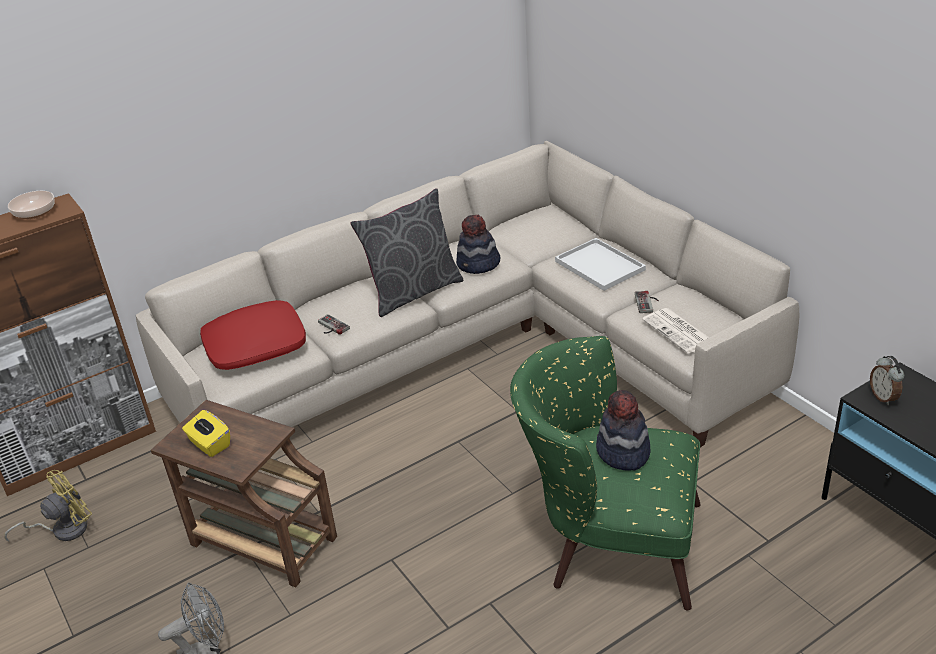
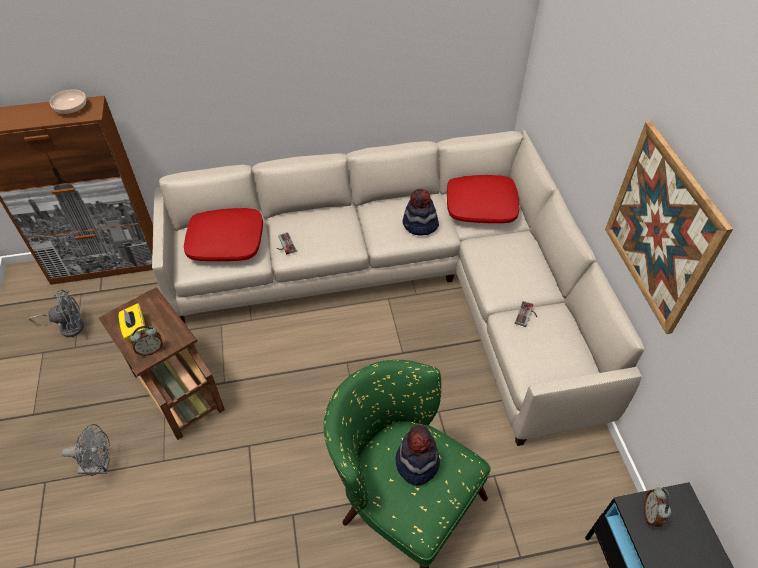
camera: 20 degrees right, 15 degrees up
(63, 529) = (68, 326): yellow fan -> grey fan
(243, 455) = (150, 350): none -> alarm clock
(413, 292) = (359, 233): grey pillow -> none
(533, 229) = (481, 205): none -> red pillow
(598, 265) = (509, 261): white tray -> none
(679, 331) = (534, 356): newspaper -> none
(762, 124) = (661, 228): none -> picture

